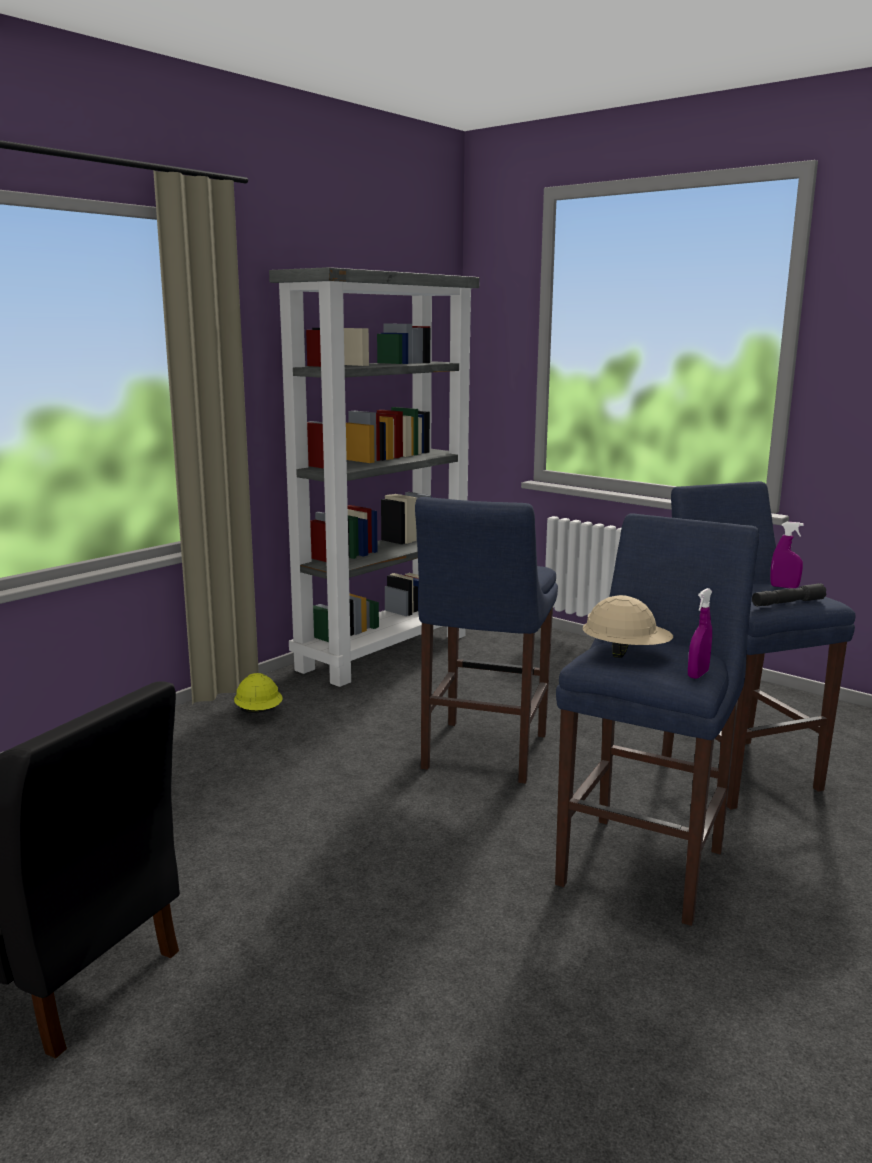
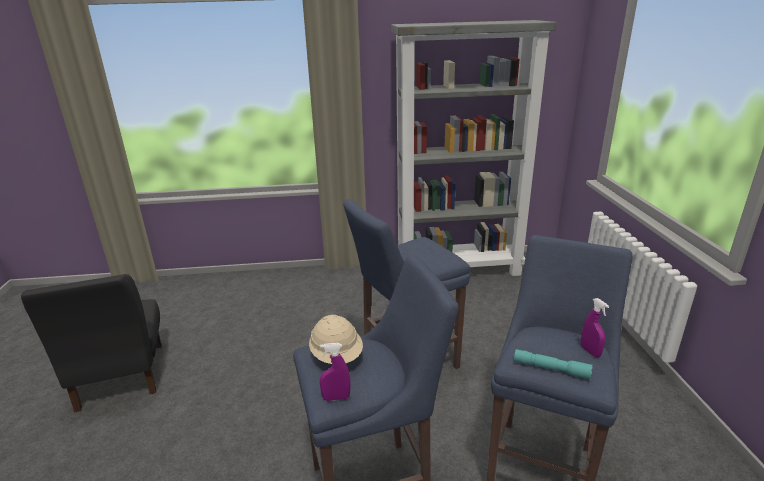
camera: 45 degrees right, 10 degrees up
(259, 712) = (348, 284): yellow hard hat -> none
(788, 603) = (551, 369): grey flashlight -> turquoise flashlight

